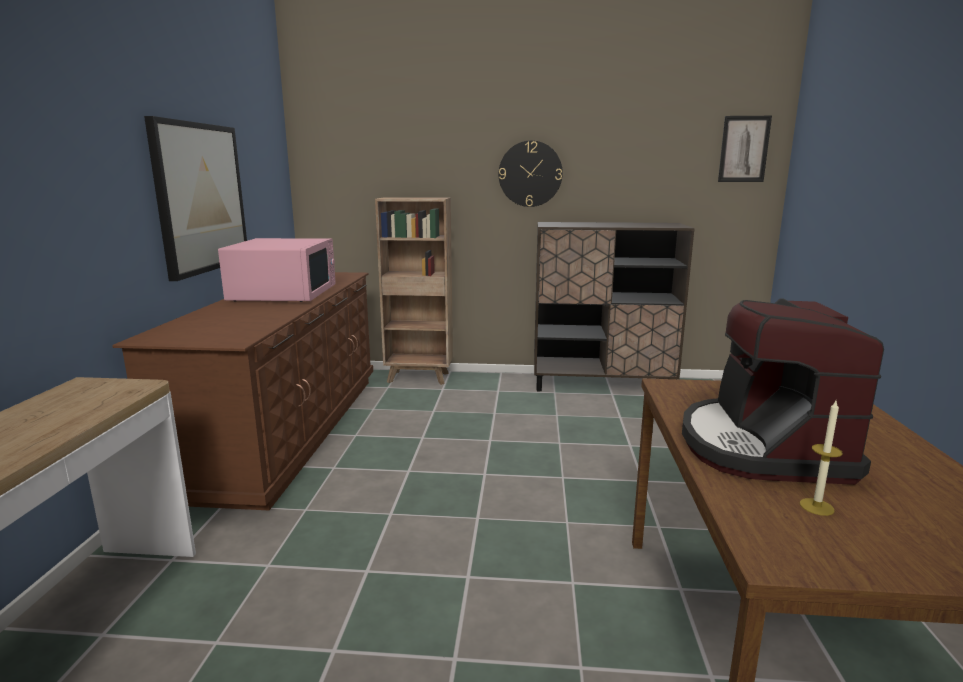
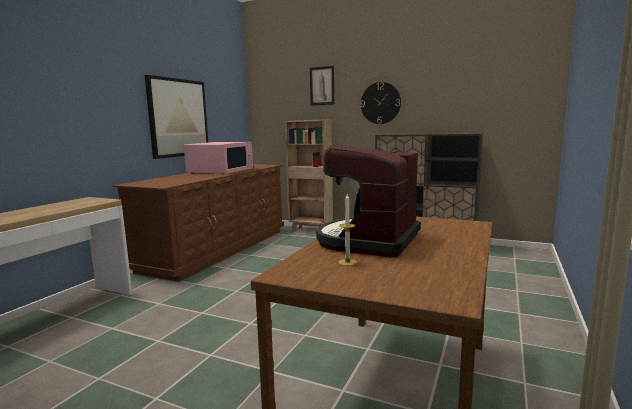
camera: 20 degrees right, 5 degrees down
(744, 149) = (529, 79): picture -> picture (322, 86)

